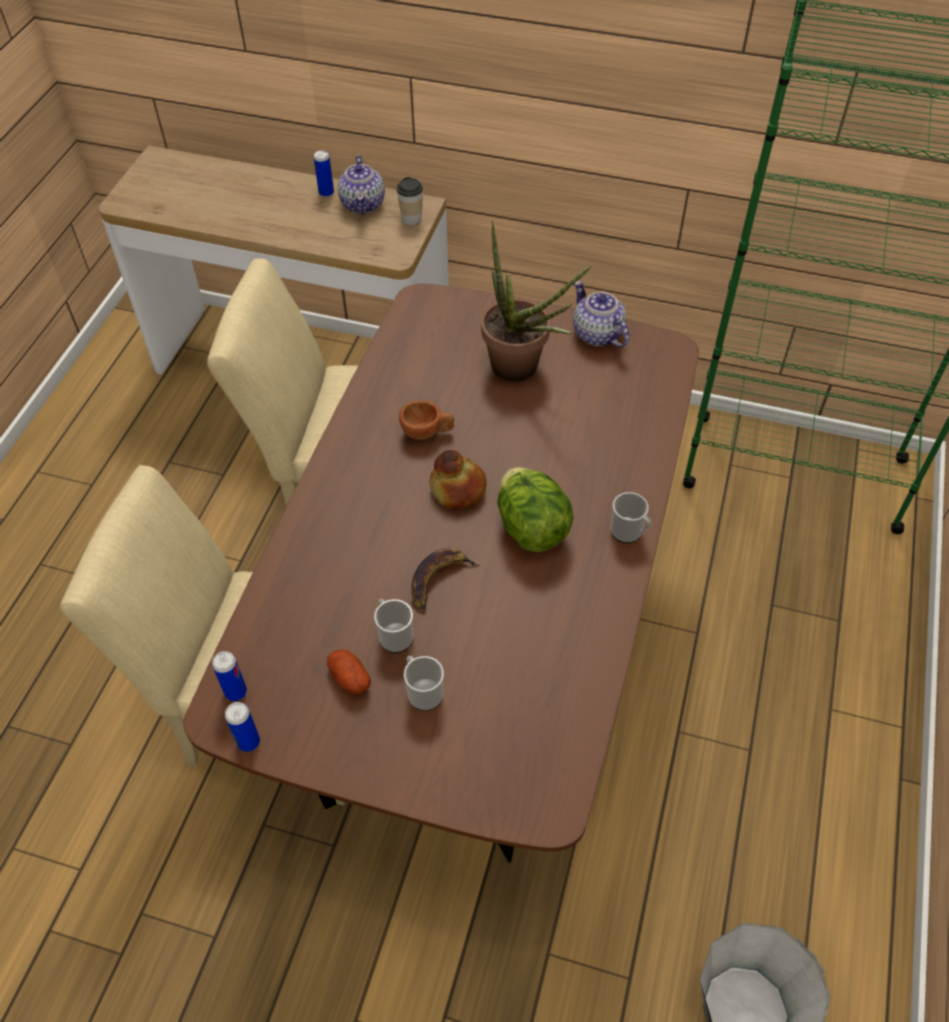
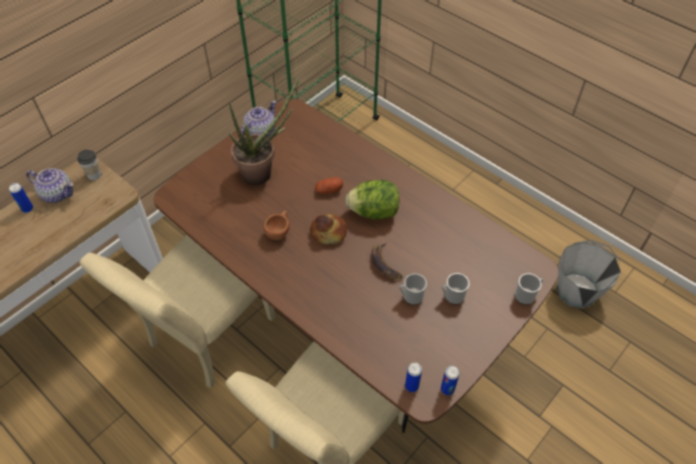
camera: 65 degrees left, 0 degrees up
(349, 678) = (428, 327): potato -> potato (329, 190)
(597, 334) = (260, 132): teapot -> teapot turned 135 degrees clockwise
(629, 532) = (399, 175): mug -> mug (526, 295)

